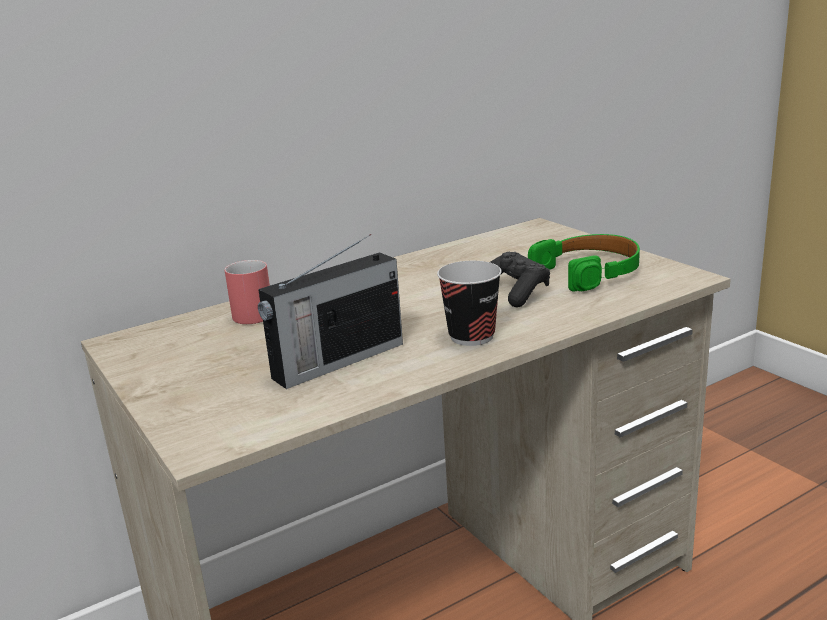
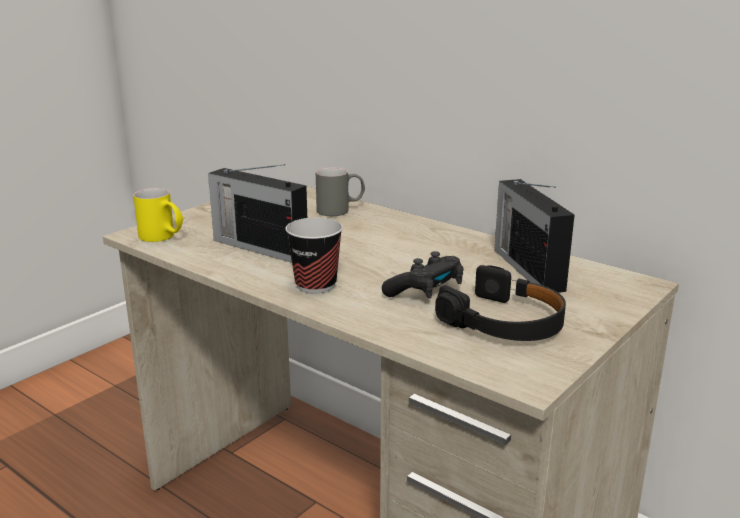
camera: 70 degrees right, 0 degrees up
(239, 425) = (163, 237): none -> yellow mug
(255, 312) = (341, 210): red mug -> grey mug
(485, 253) = (527, 268): none -> radio
(589, 272) = (504, 322): green headphones -> black headphones

